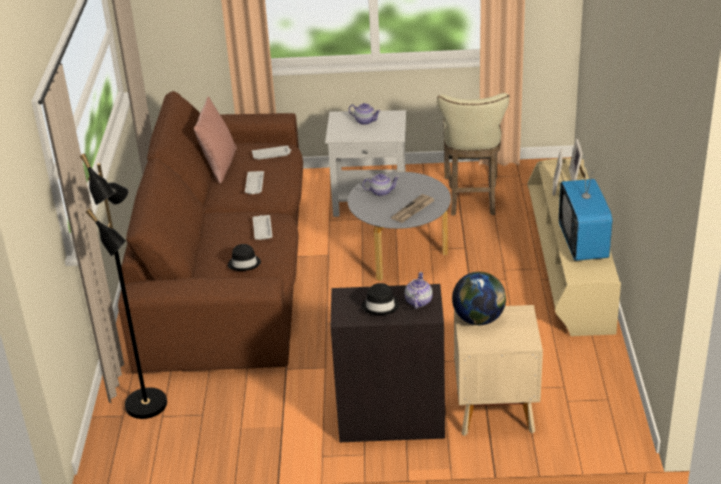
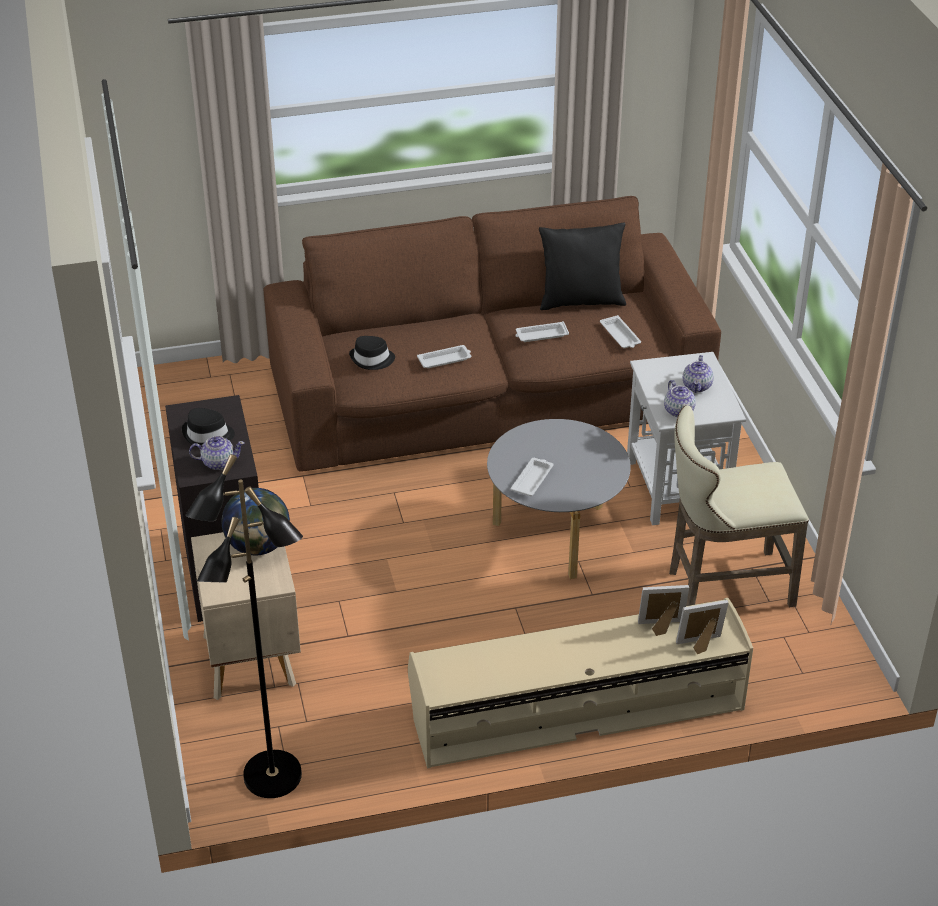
camera: 75 degrees right, 5 degrees up
(147, 404) = (229, 389): black floor lamp -> black floor lamp (272, 777)
(219, 166) = (581, 301): pink pillow -> black pillow
(381, 192) = (569, 445): teapot -> teapot (679, 411)
(413, 210) = (532, 479): newspaper -> white tray
(583, 243) = (519, 663): television -> none

